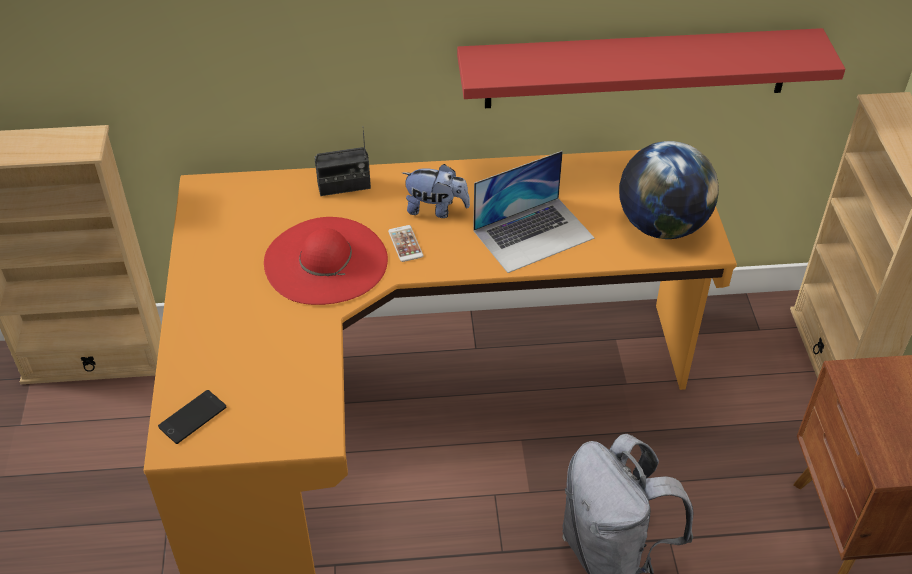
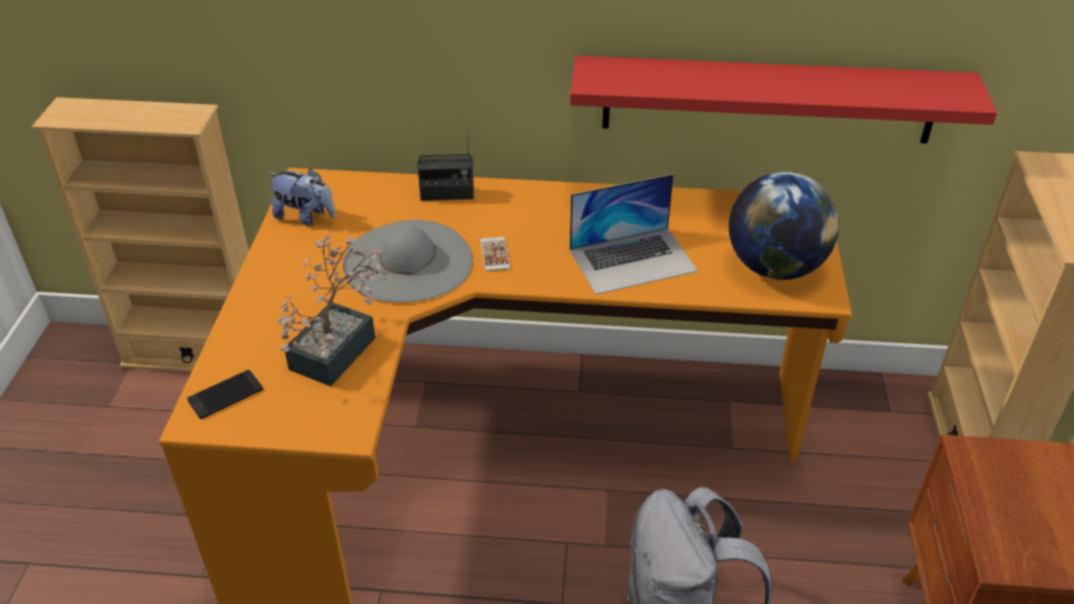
camera: 10 degrees right, 5 degrees down
(286, 355) = (340, 347): none -> potted plant
(325, 261) = (408, 261): red hat -> grey hat
(436, 209) = (536, 225): plush toy -> plush toy (305, 217)

